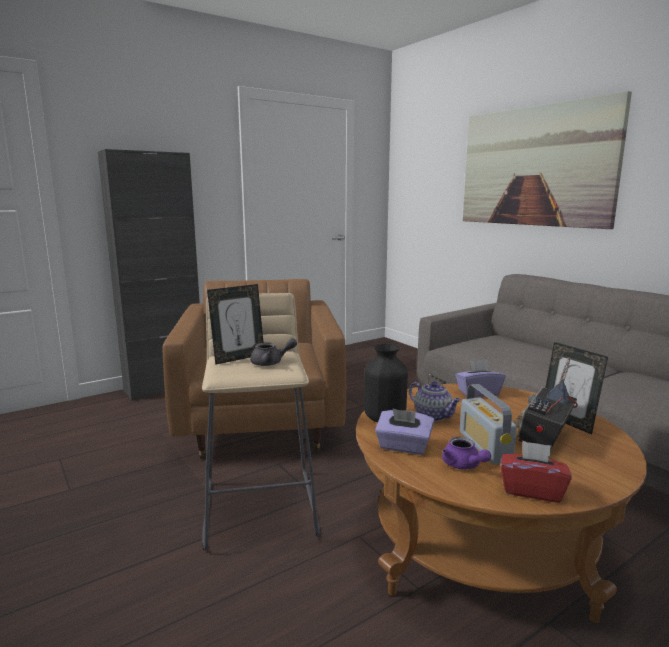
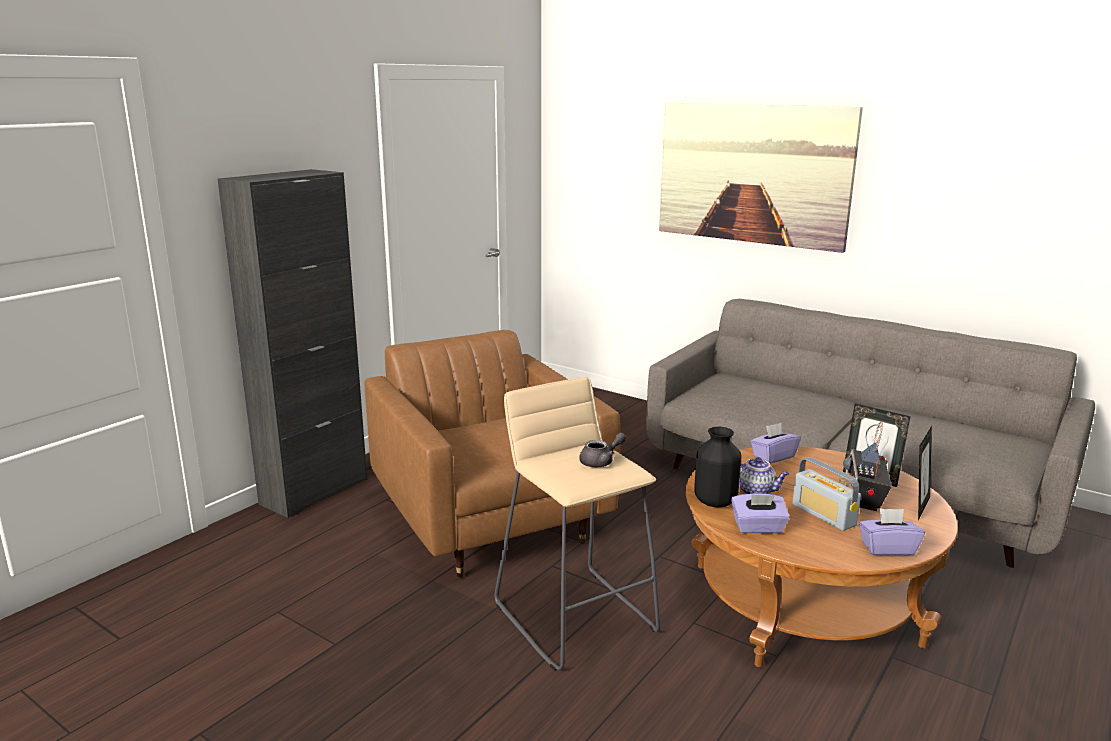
camera: 20 degrees left, 5 degrees up
(238, 358) = (559, 460): picture frame -> picture frame (919, 507)
(463, 466) = (821, 537): purple teapot -> none
(532, 490) = (887, 548): red tissue box -> purple tissue box

